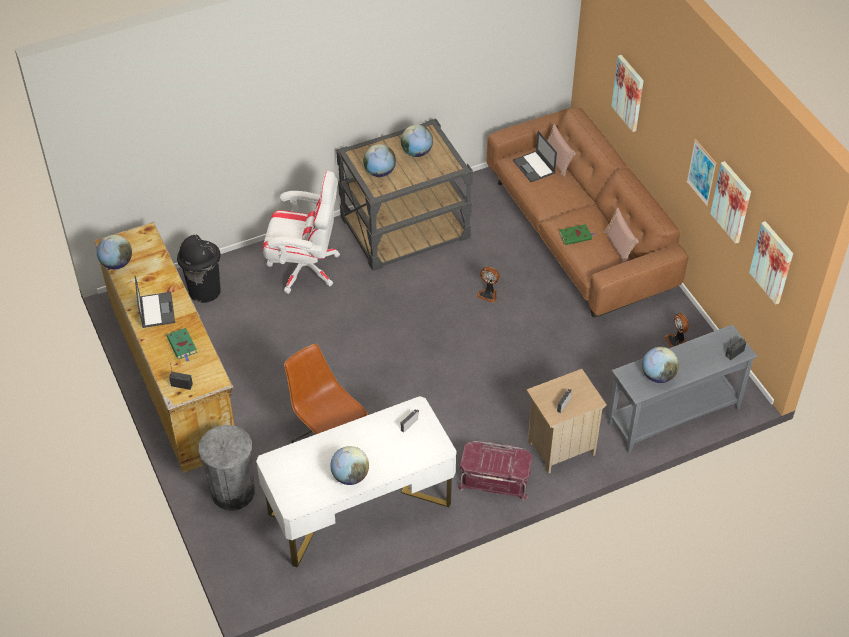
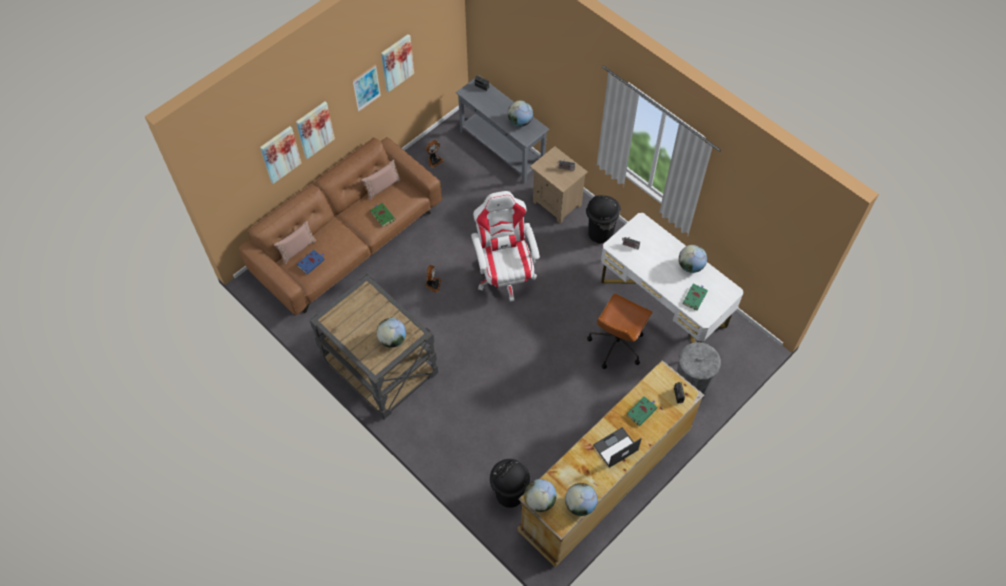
camera: 110 degrees left, 10 degrees up
(304, 268) = (454, 425): white office chair -> white office chair (505, 275)
(304, 463) = (694, 297): none -> green book
(416, 152) = (358, 320): globe -> globe (539, 500)
(495, 478) = (600, 233): red storage box -> black trash can
(534, 167) = (311, 262): laptop -> blue book
(772, 262) = (439, 40): picture -> picture (314, 129)

